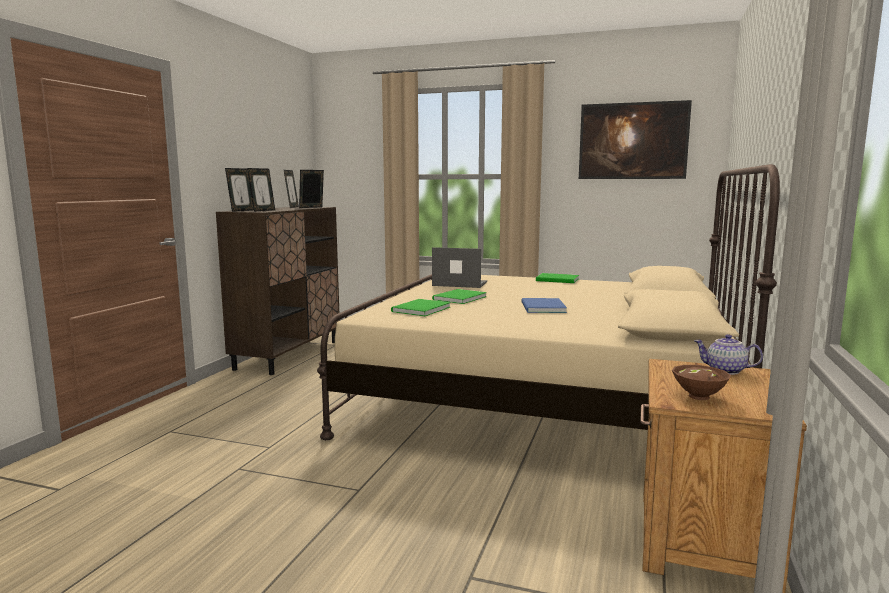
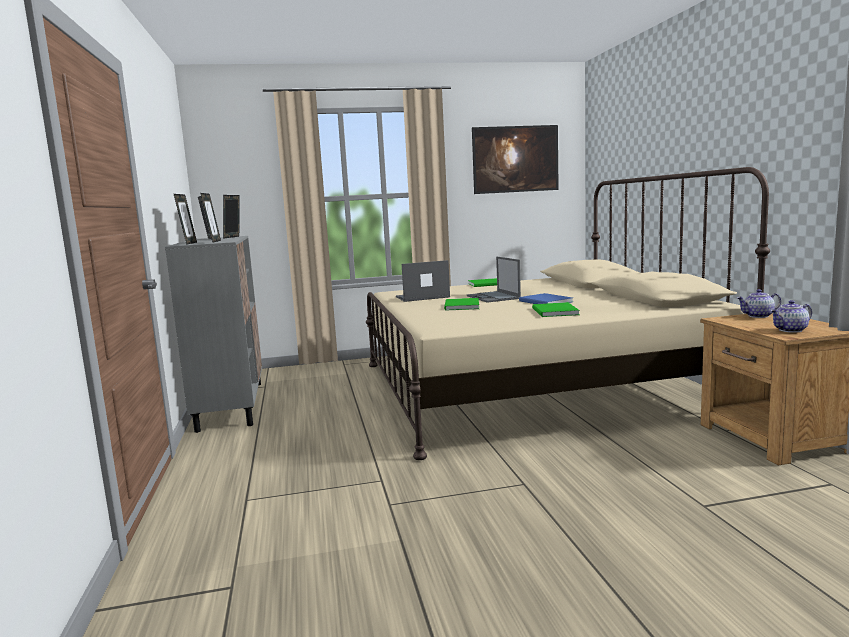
camera: 30 degrees left, 0 degrees up
(288, 355) = (231, 405): brown cabinet -> grey cabinet
(419, 309) = (460, 318): green book -> green book (554, 312)
(514, 294) = (493, 297): none -> laptop
(700, 397) = (790, 330): brown bowl -> teapot

